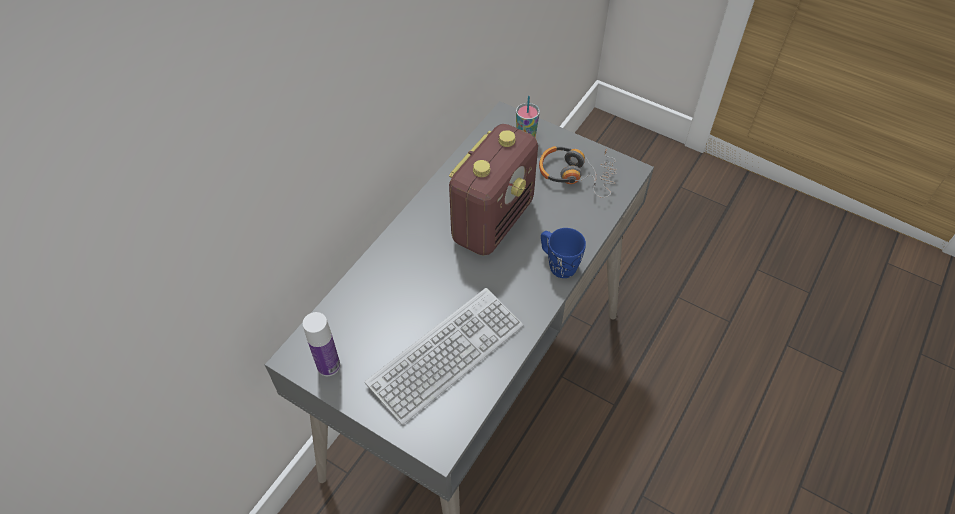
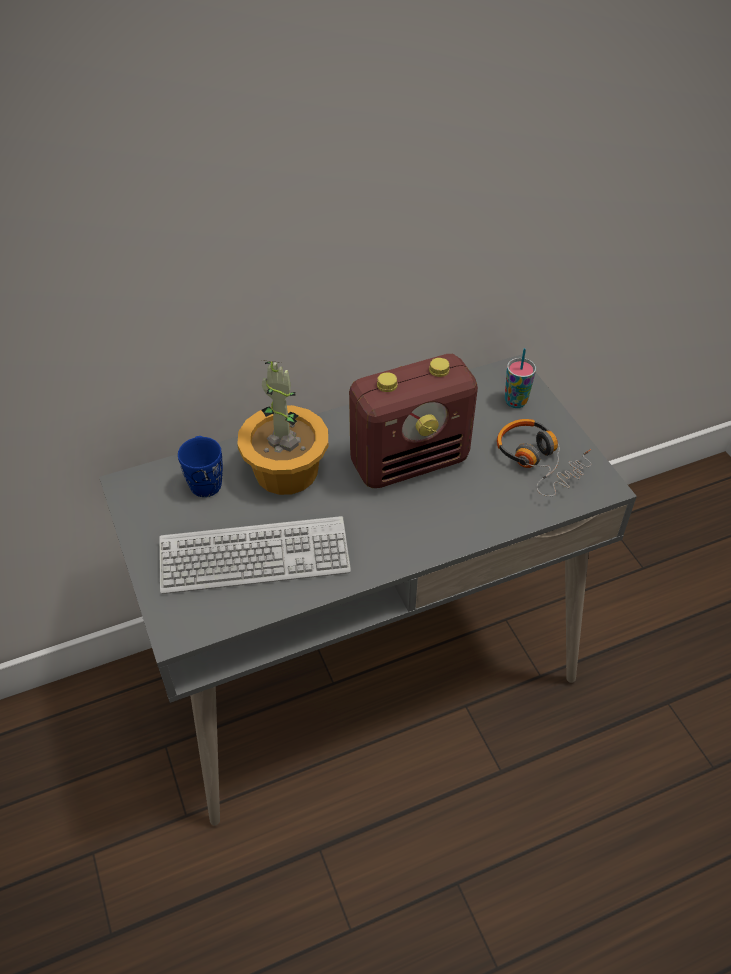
camera: 35 degrees right, 5 degrees down
(328, 366) = (147, 507): bottle -> none
(411, 277) = (286, 472): none -> potted plant
(558, 264) = (439, 536): blue mug -> blue mug (205, 480)

